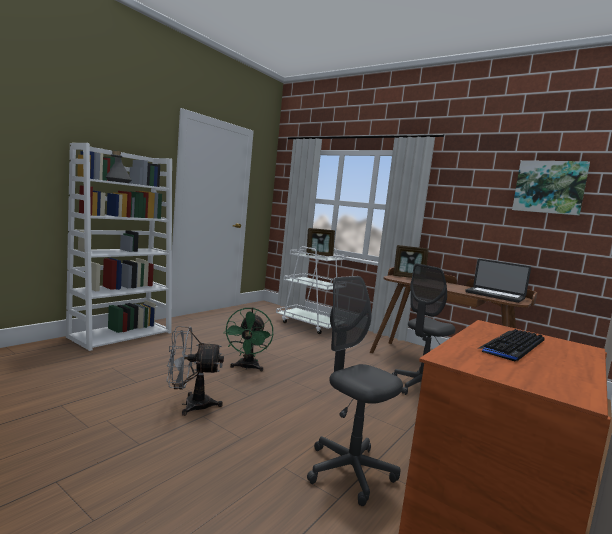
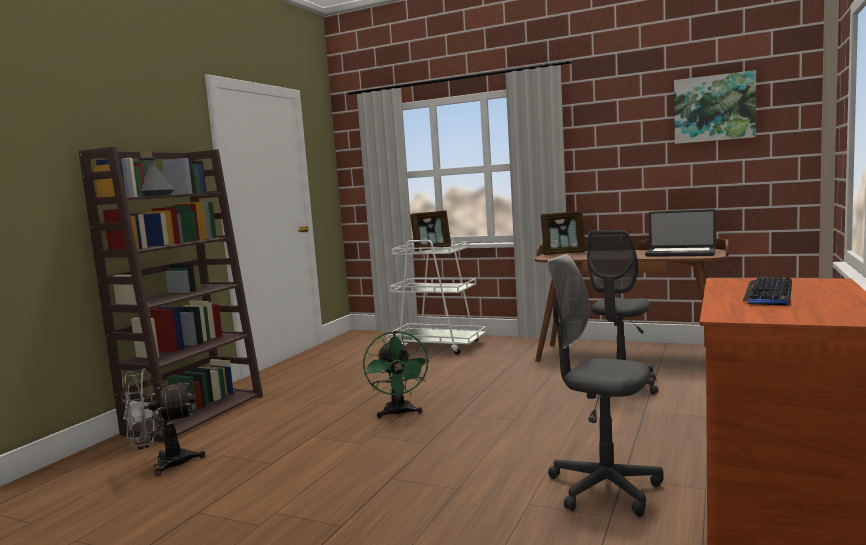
camera: 10 degrees left, 0 degrees up
(121, 334) = (196, 414): white bookcase -> brown bookcase
(190, 405) = (364, 470): grey fan -> grey fan (164, 464)

